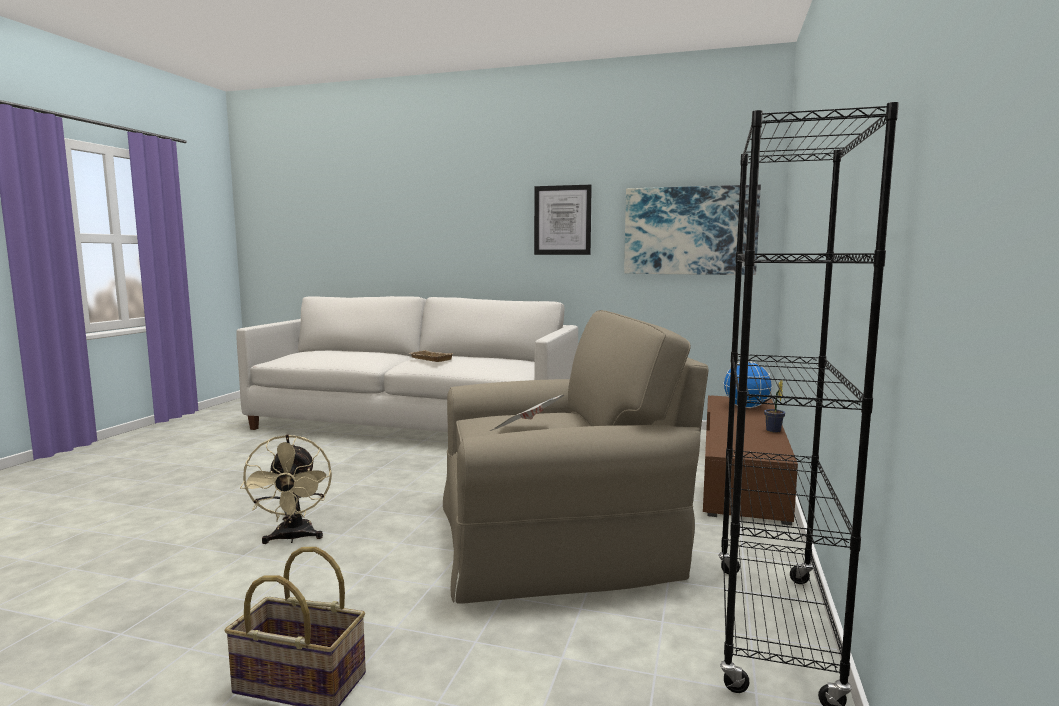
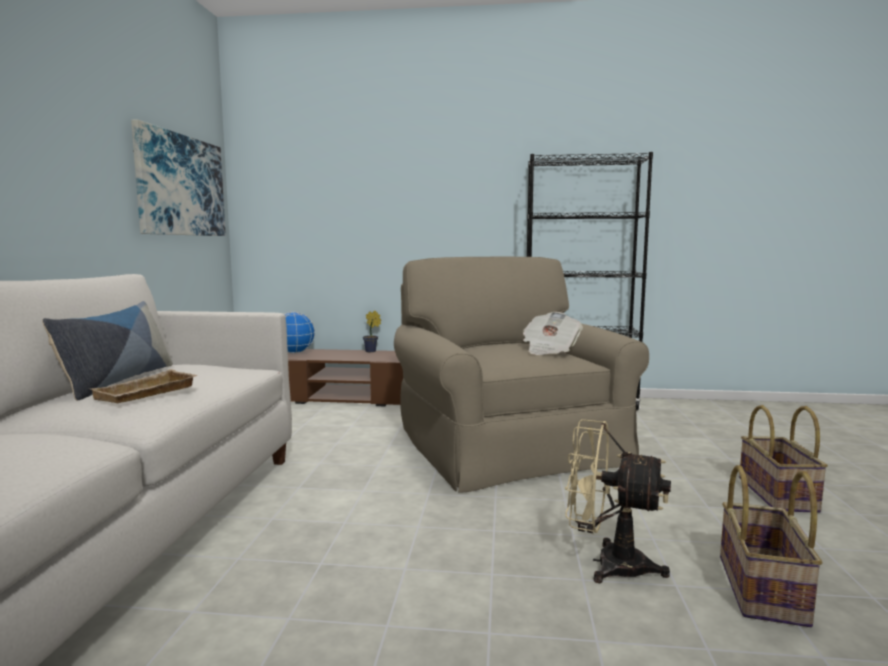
camera: 100 degrees left, 0 degrees up
(195, 586) = (764, 590): none -> basket
(293, 538) = (608, 564): beige fan -> beige fan turned 135 degrees counterclockwise
(476, 357) = (118, 381): none -> pillow
(562, 220) = (67, 146): picture -> none

